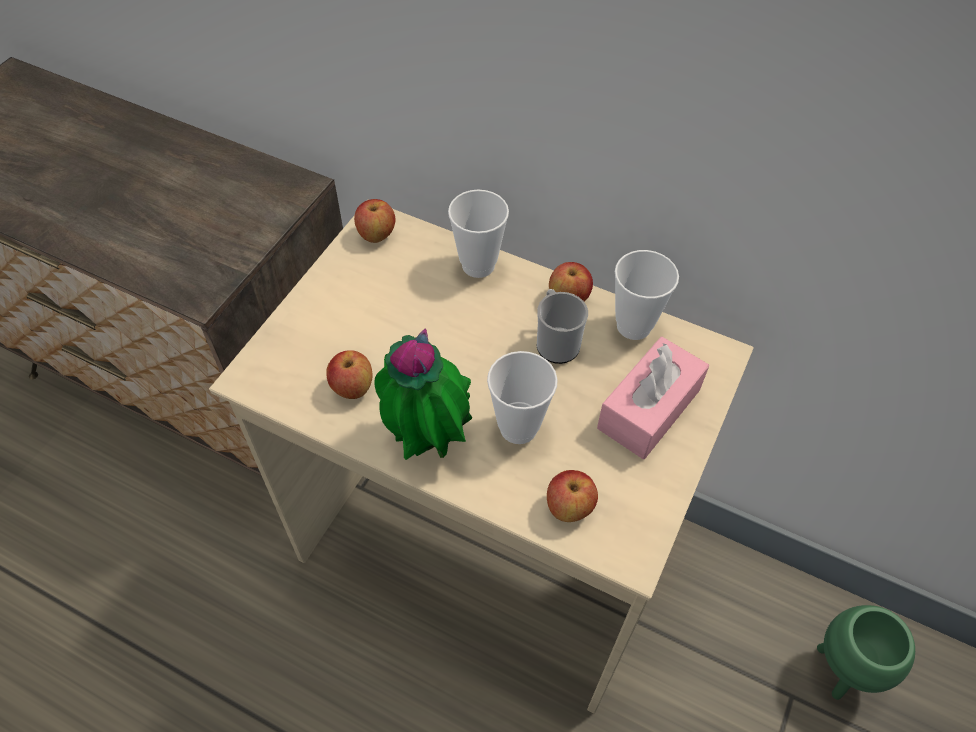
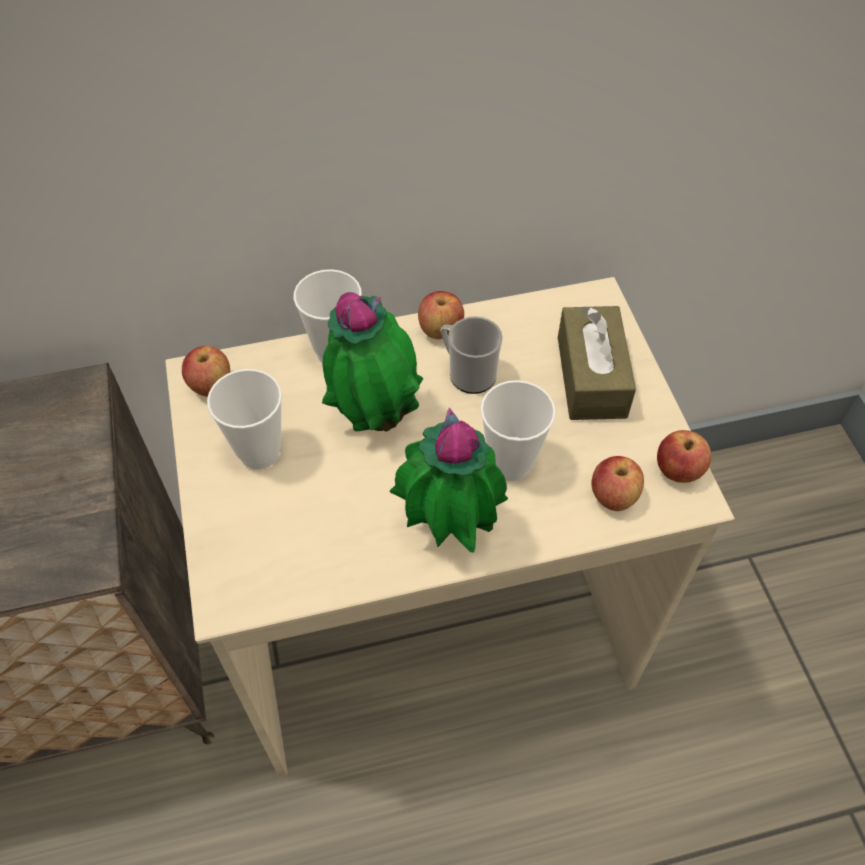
camera: 40 degrees left, 0 degrees up
(352, 388) = (336, 536): apple -> apple (677, 471)
(459, 328) = (375, 417): none -> potted plant
(633, 326) = (514, 319): cup -> cup (259, 452)
(649, 409) = (591, 377): pink tissue box -> brown tissue box
(841, 671) = (762, 511): green planter -> none

